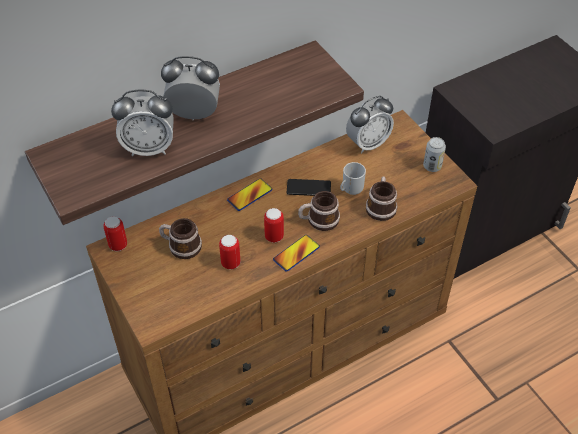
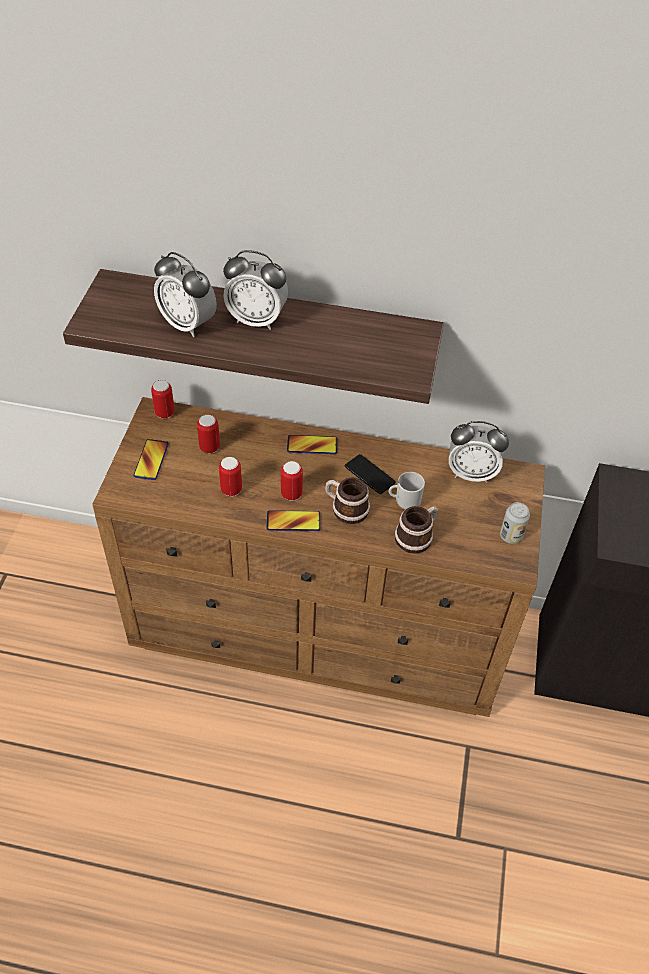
camera: 40 degrees right, 0 degrees up
(149, 285) = (151, 460): none -> phone
(181, 246) = (209, 447): mug -> can
(194, 114) = (256, 320): alarm clock -> alarm clock turned 150 degrees clockwise

